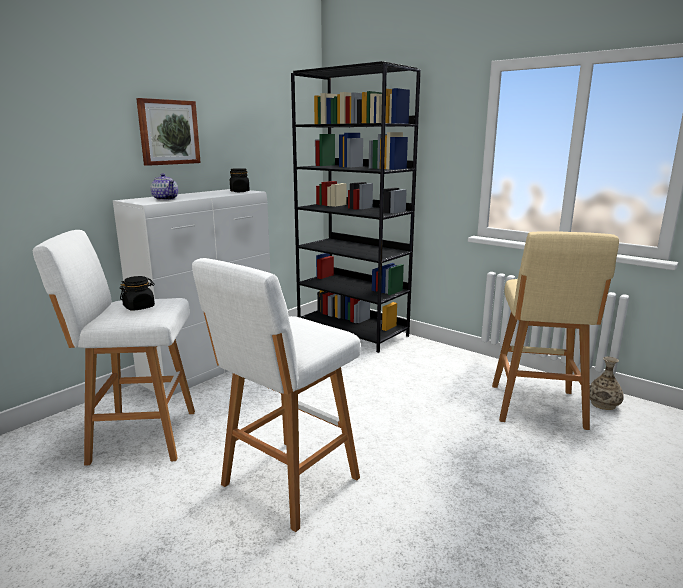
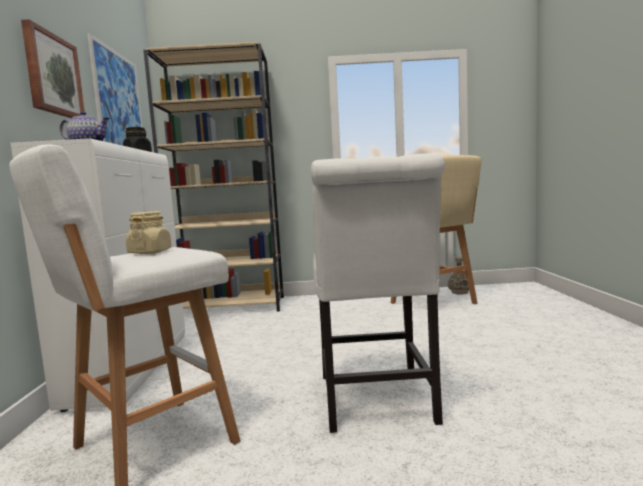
camera: 40 degrees left, 10 degrees down
(139, 307) = (150, 252): black jar -> beige jar
(257, 131) = (119, 102): none -> picture
(287, 484) = (376, 402): white stool -> white chair
(353, 331) = (231, 306): black bookcase -> beige bookcase

